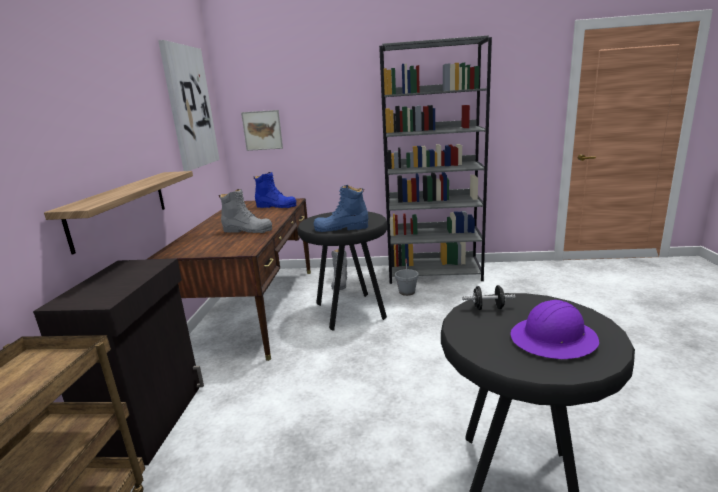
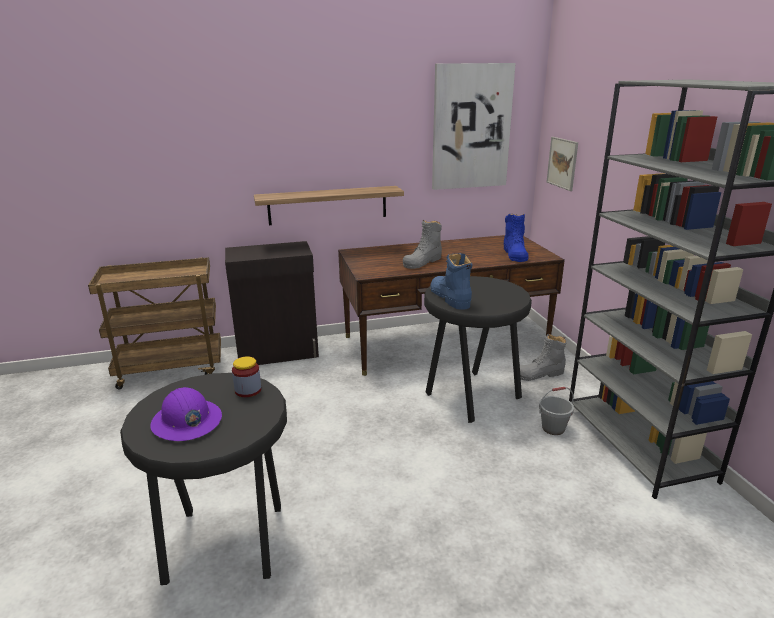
camera: 70 degrees right, 5 degrees up
(248, 230) = (422, 262): grey boot -> grey boot turned 45 degrees clockwise
(488, 308) = (248, 390): black dumbbell -> jar

